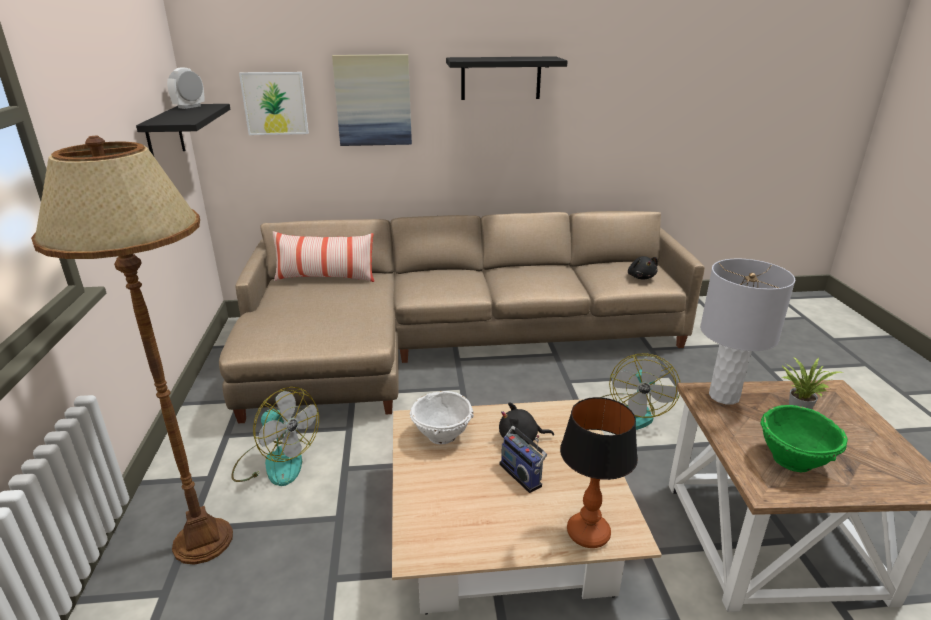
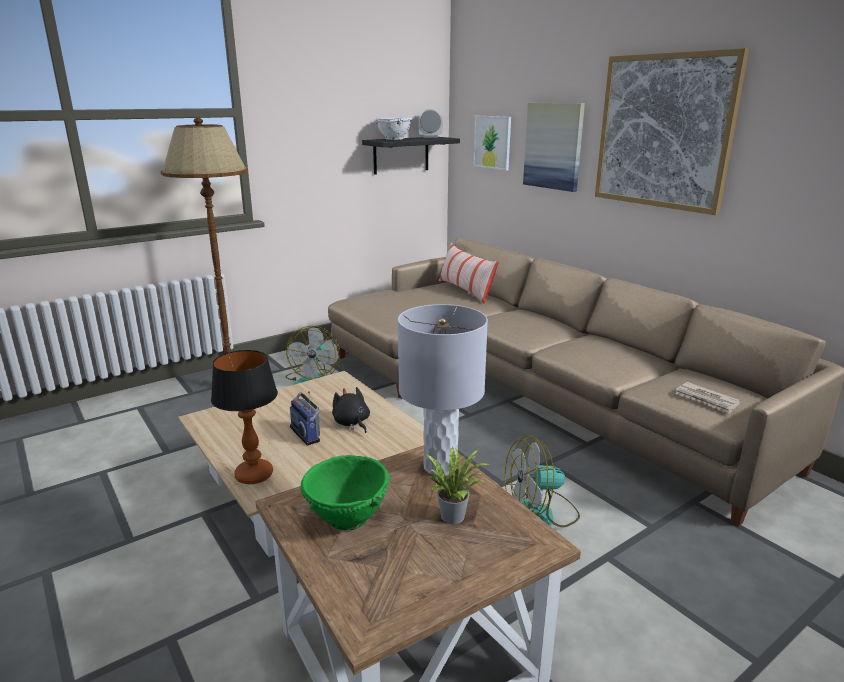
camera: 60 degrees right, 5 degrees down
(442, 436) = (328, 394): white bowl -> white bowl (393, 139)
(501, 78) = (664, 132): black shelf -> picture
(522, 474) = (307, 433): radio -> radio turned 60 degrees counterclockwise
(641, 277) = (706, 400): black plush toy -> newspaper

